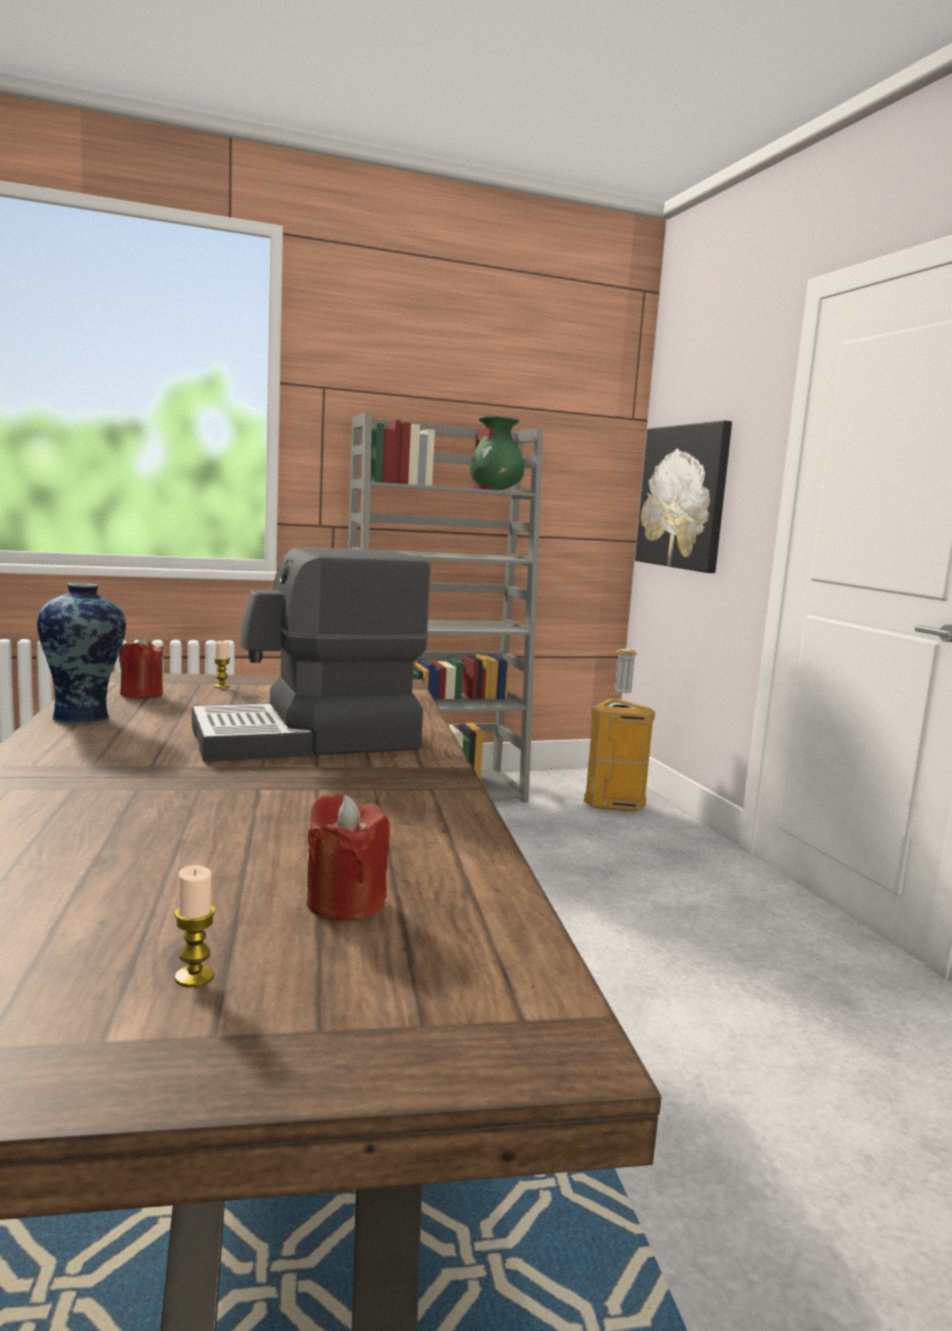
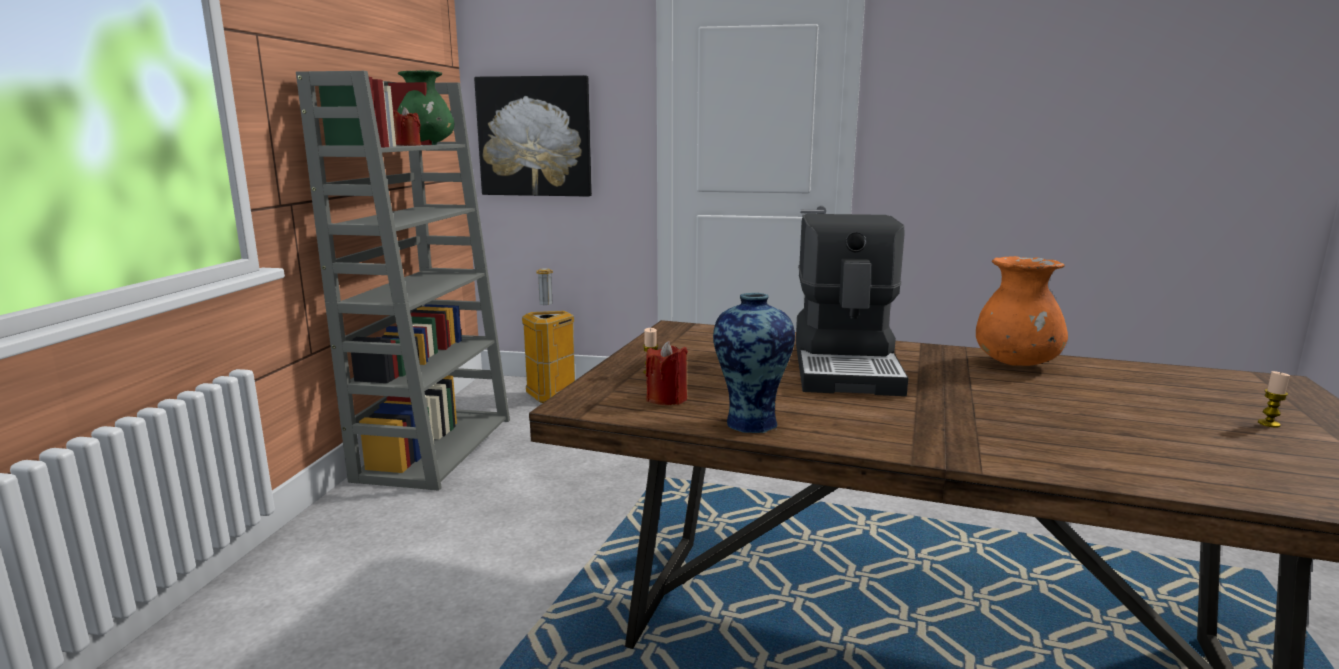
camera: 60 degrees left, 5 degrees up
(345, 903) = (1163, 391): red candle -> red candle (408, 145)
(415, 813) = (1016, 364): none -> orange vase

